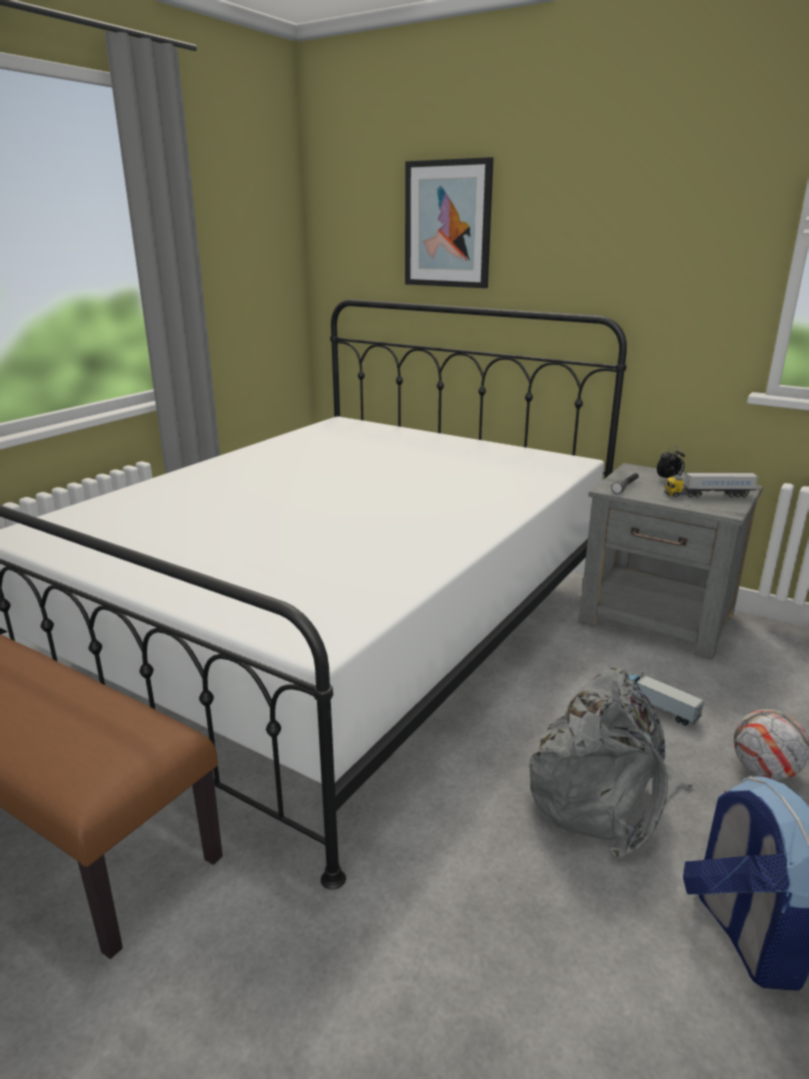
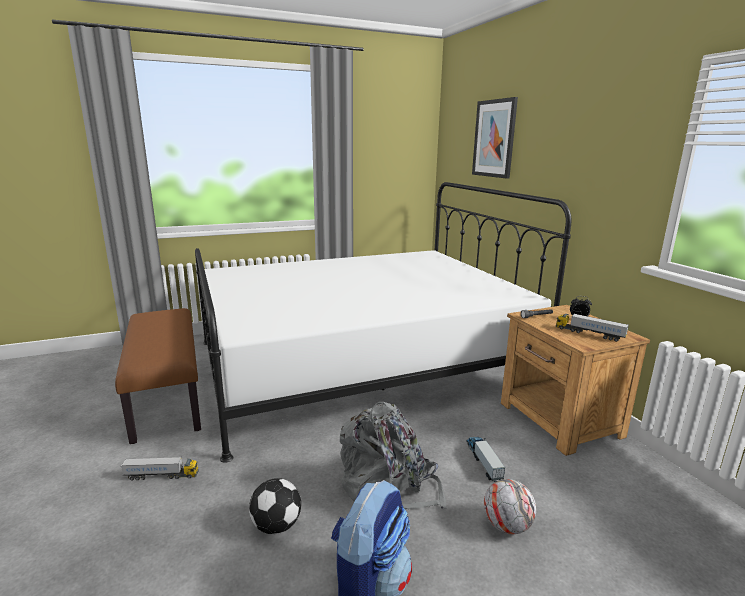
camera: 35 degrees right, 5 degrees down
(260, 975) = (161, 476): none -> toy truck
(545, 934) = (276, 526): none -> football
(658, 619) = (559, 420): grey nightstand -> brown nightstand

